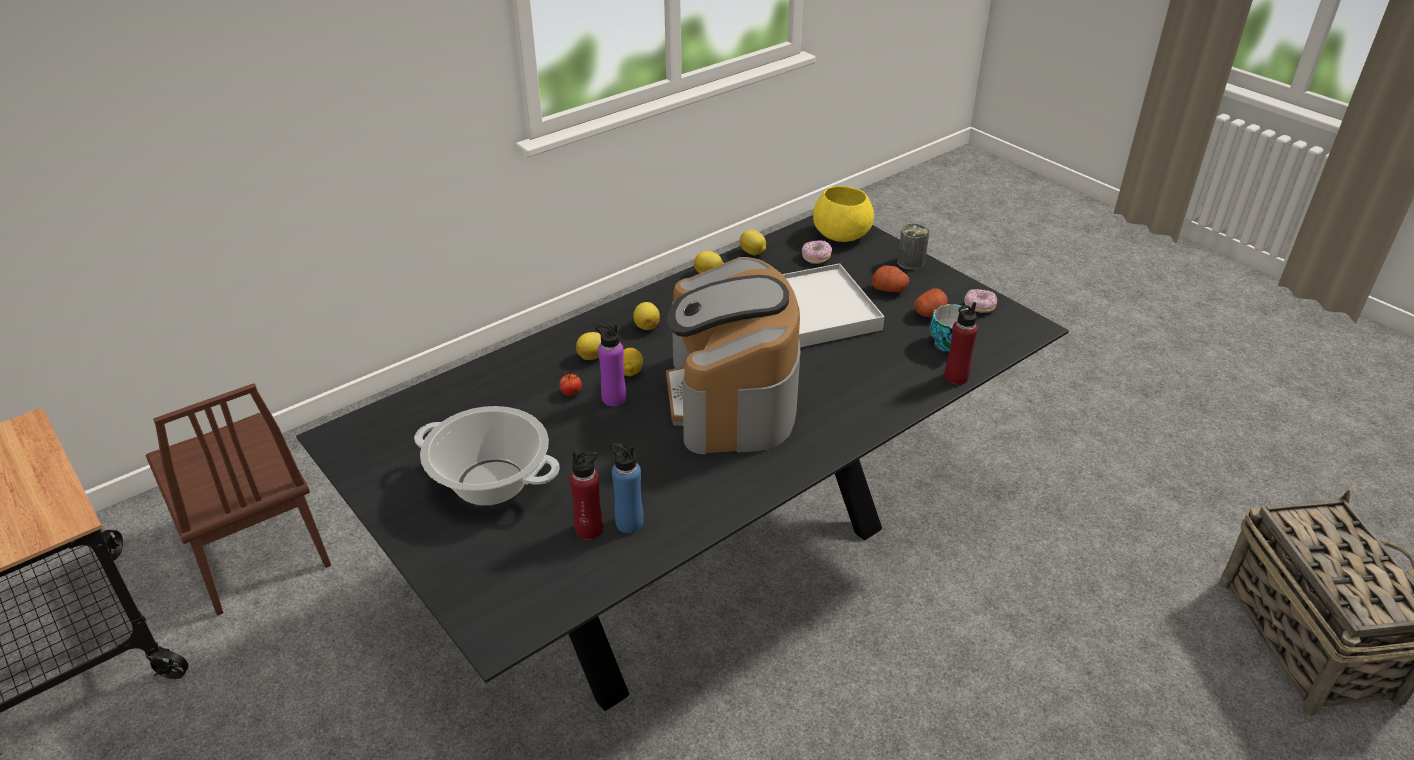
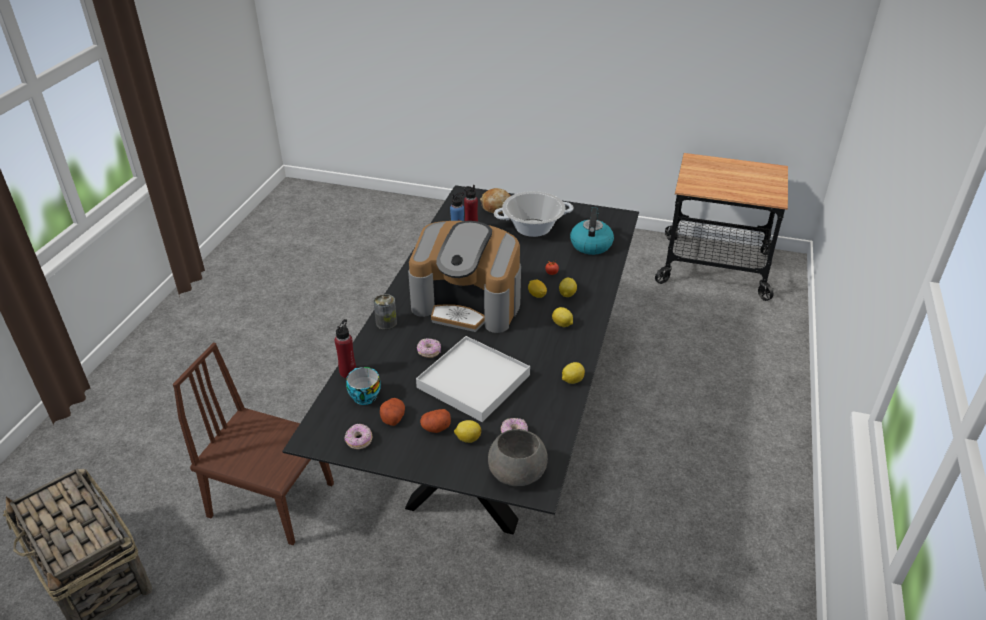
camera: 145 degrees right, 0 degrees up
(254, 548) = (716, 329): brown chair -> brown chair (272, 500)
(456, 411) = (591, 244): none -> kettle
(485, 564) = (496, 206): none -> bread
(614, 398) = (527, 279): purple bottle -> none
(731, 399) = (468, 304): coffee machine -> coffee machine turned 150 degrees clockwise
(753, 253) = (563, 415): lemon -> lemon (467, 438)
(837, 360) = (429, 352): none -> donut
(840, 234) = (518, 472): yellow bowl -> grey bowl
(911, 262) = (438, 466): can -> can (386, 322)

